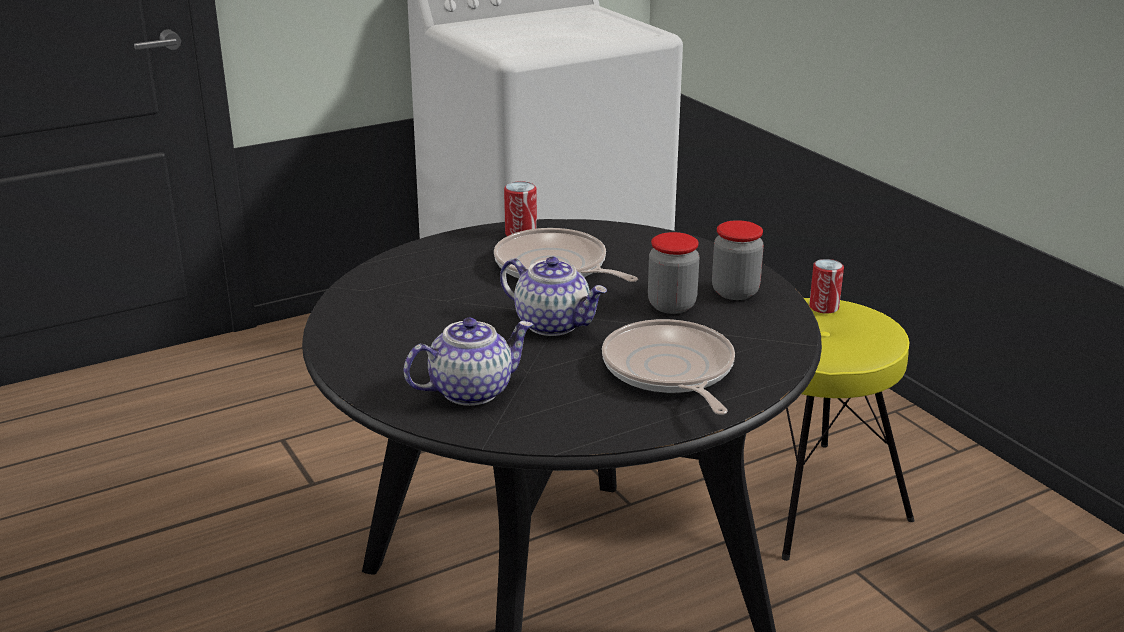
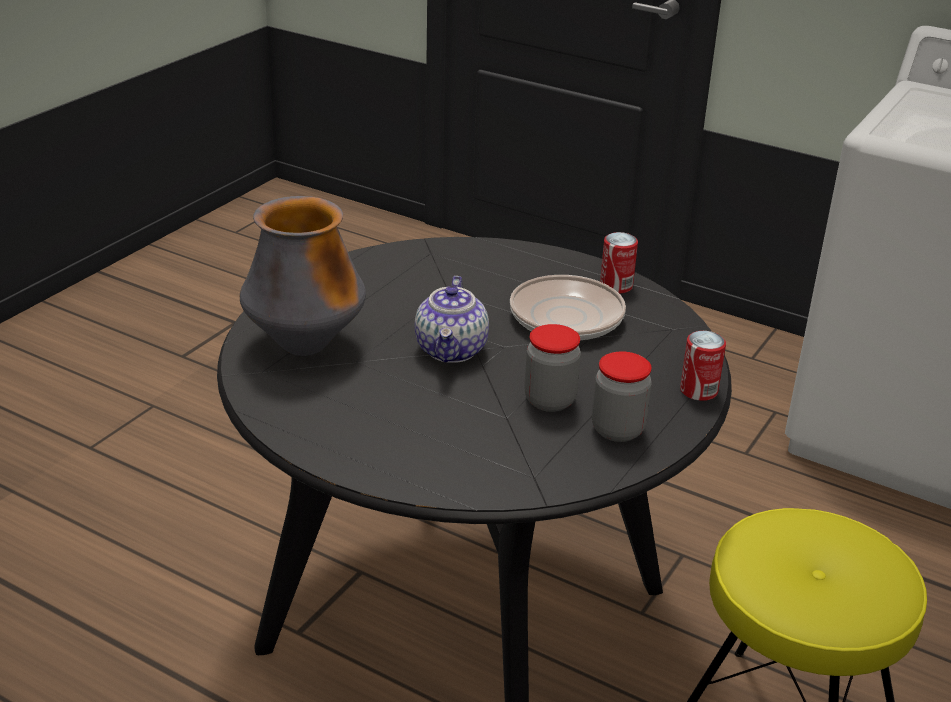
camera: 60 degrees right, 5 degrees up
(471, 390) = (305, 345): teapot -> vase
(669, 371) = (415, 430): frying pan -> none
(824, 307) = (870, 556): can -> can (698, 391)

